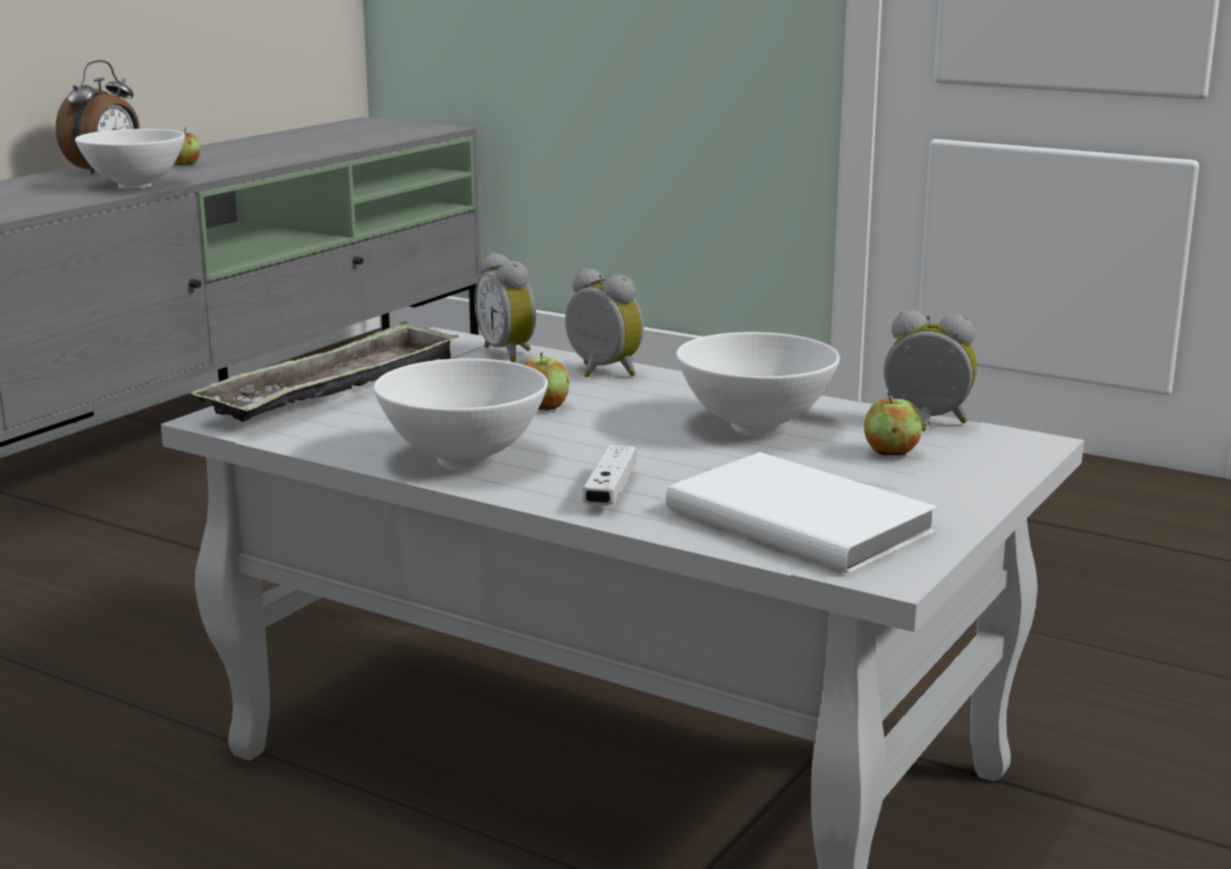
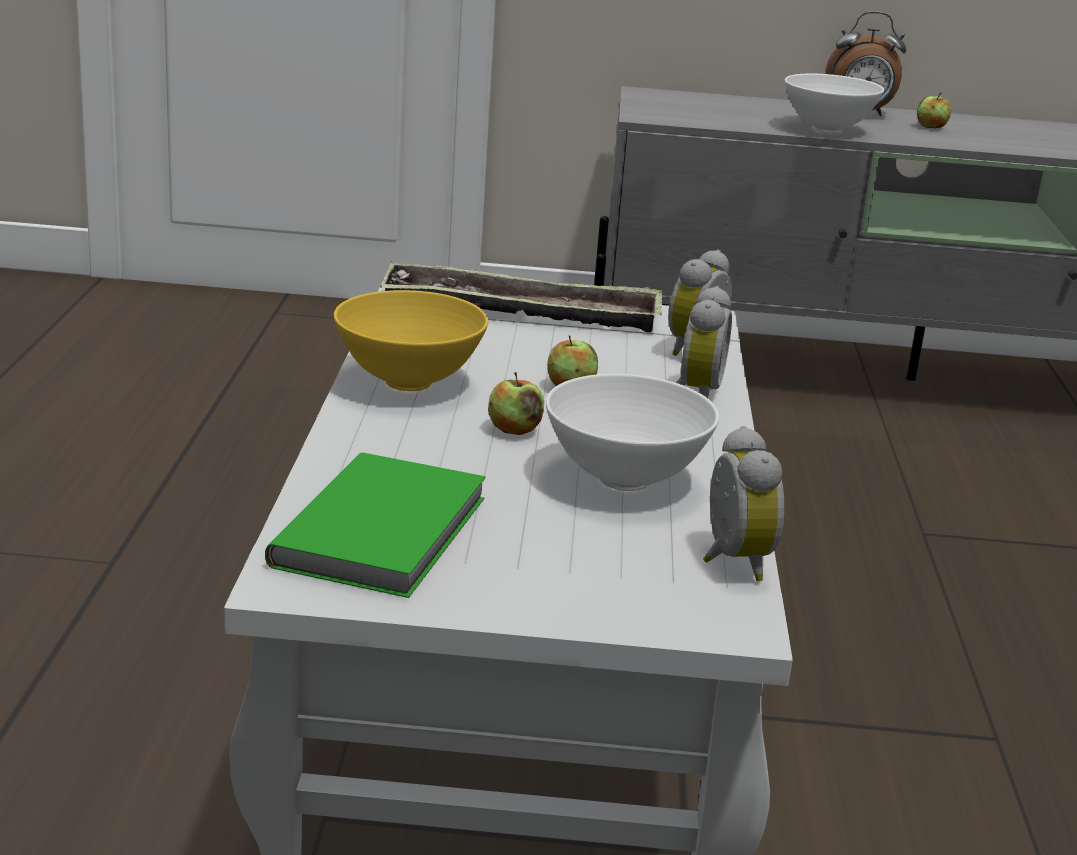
camera: 60 degrees right, 5 degrees up
(463, 459) = (407, 382): white bowl -> yellow bowl
(610, 491) = (386, 446): white game controller -> none
(800, 518) = (387, 530): white book -> green book
(891, 452) = (617, 552): apple -> apple (514, 430)

